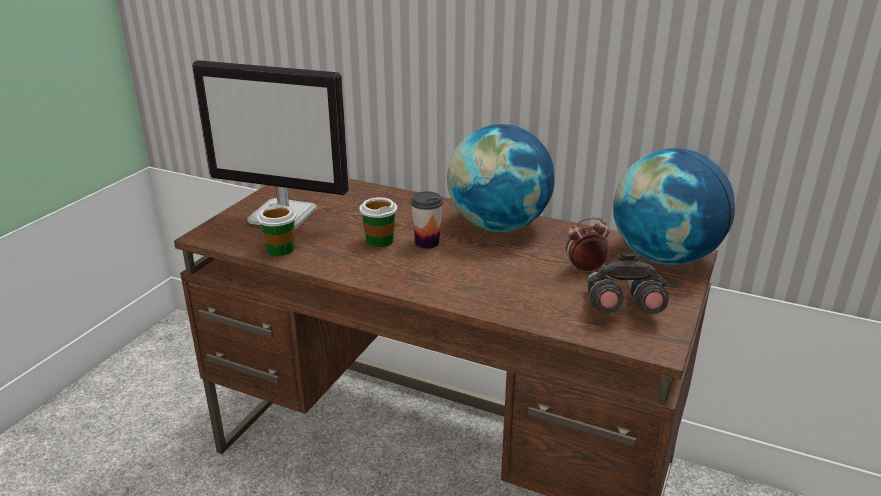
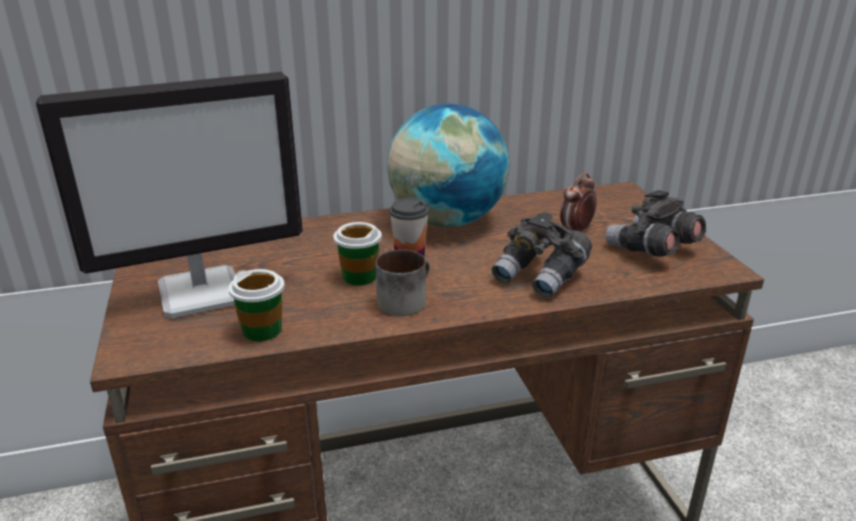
camera: 40 degrees left, 0 degrees up
(382, 266) = (404, 299): none -> mug
(496, 289) = (540, 276): none -> grey binoculars
(664, 257) = (611, 199): globe -> none

